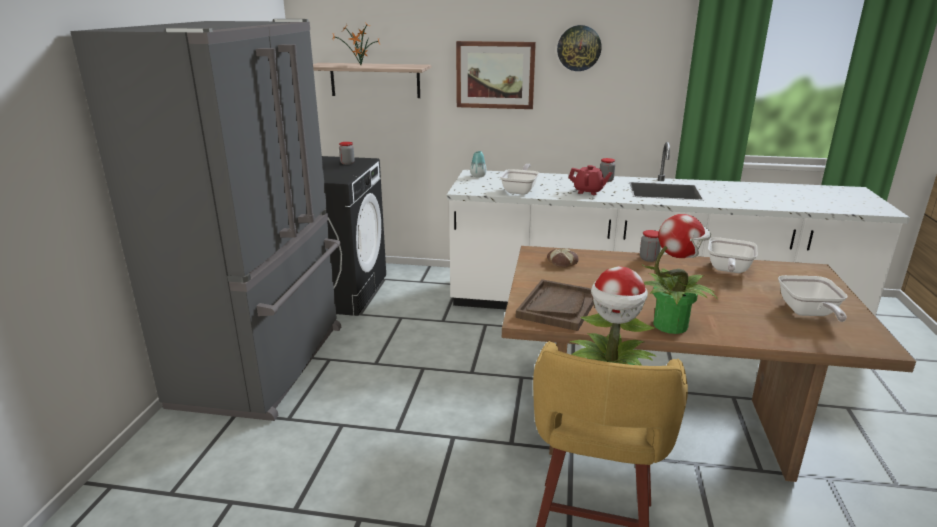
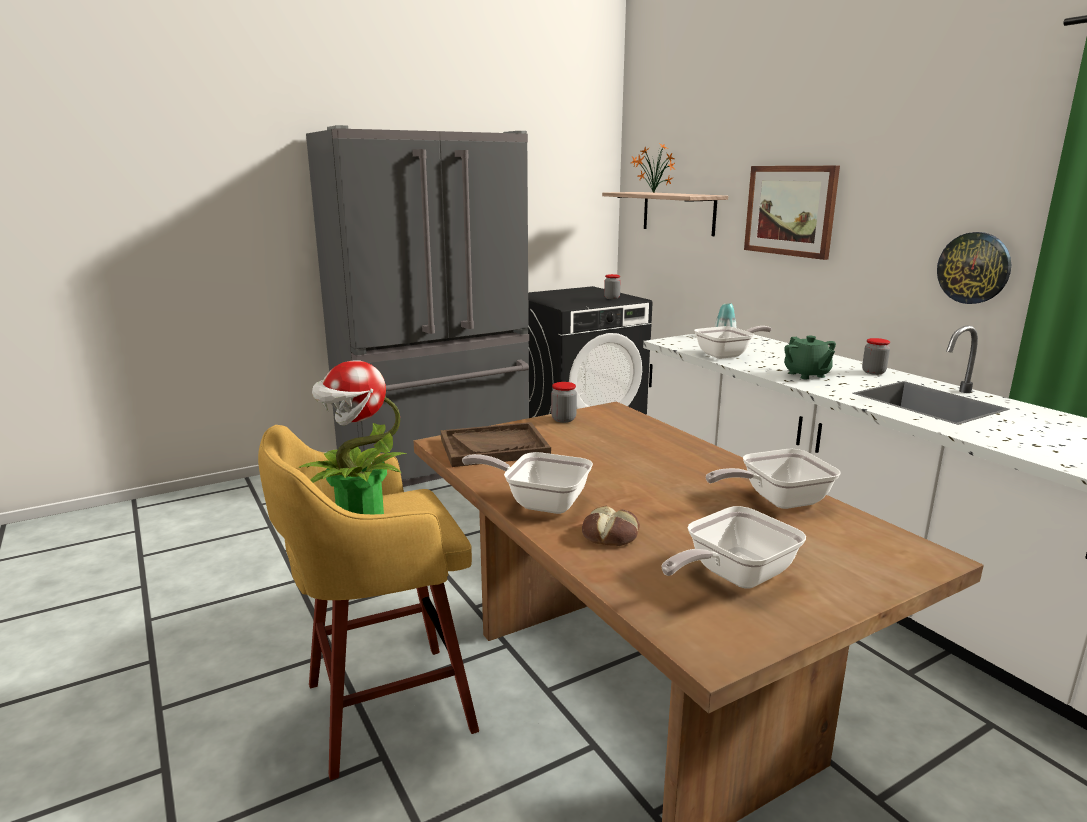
camera: 50 degrees right, 5 degrees down
(562, 262) = (610, 424): bread -> bread (611, 534)
(579, 48) = (894, 174): wall clock -> wall clock (974, 268)
(588, 191) = (806, 375): red teapot -> green teapot
(648, 258) = (711, 455): jar -> jar (563, 419)
(671, 324) = (539, 502): potted plant -> frying pan

